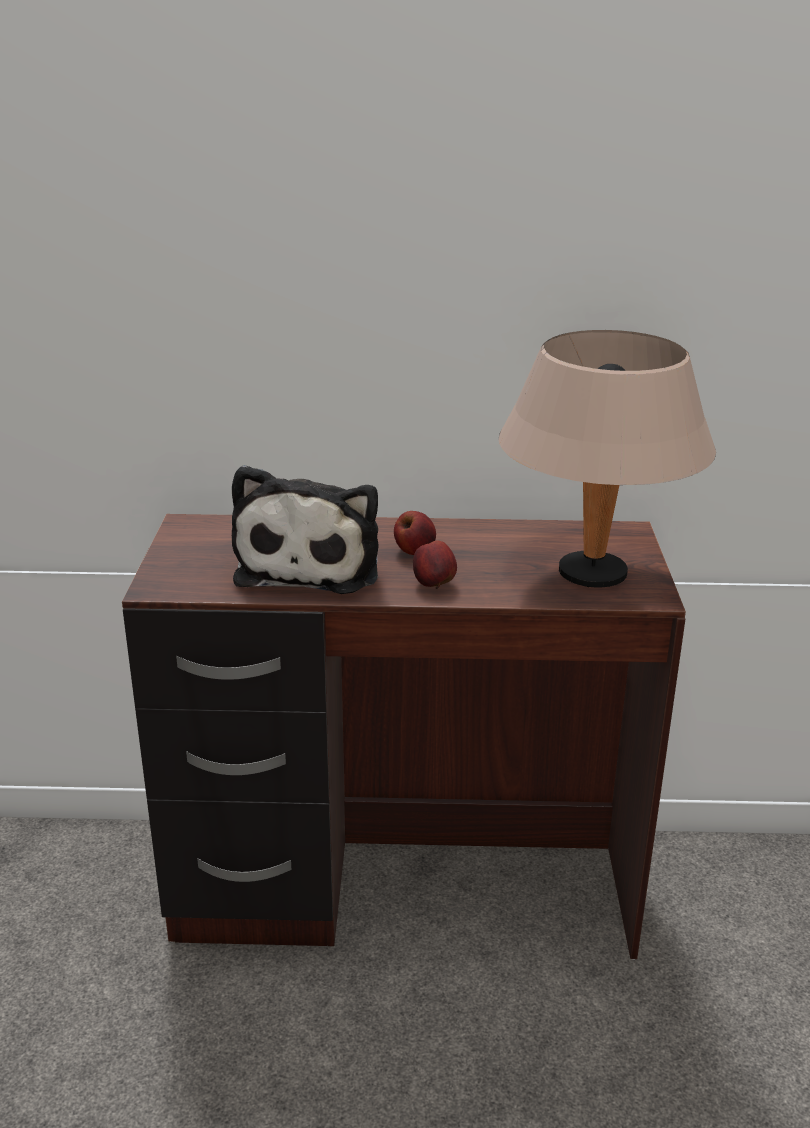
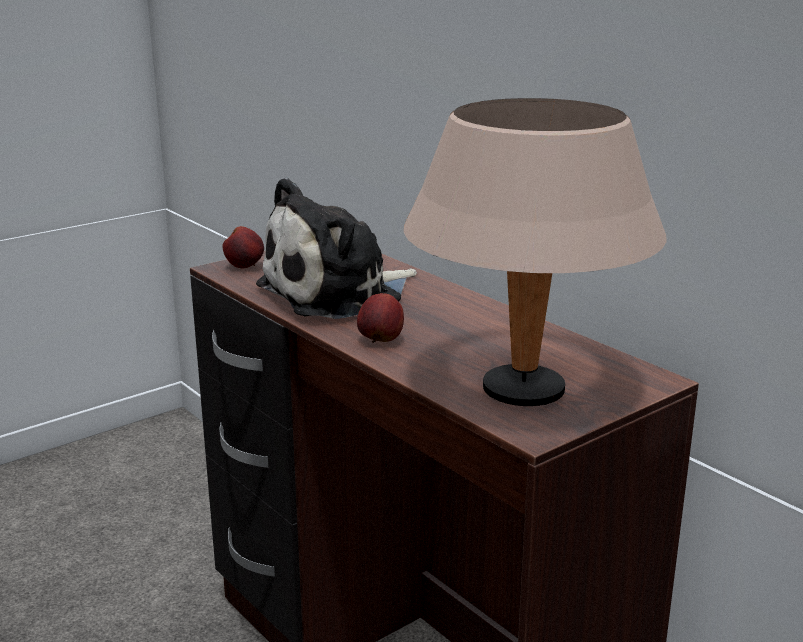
camera: 50 degrees right, 5 degrees down
(414, 552) = (425, 316): apple -> apple (245, 267)

